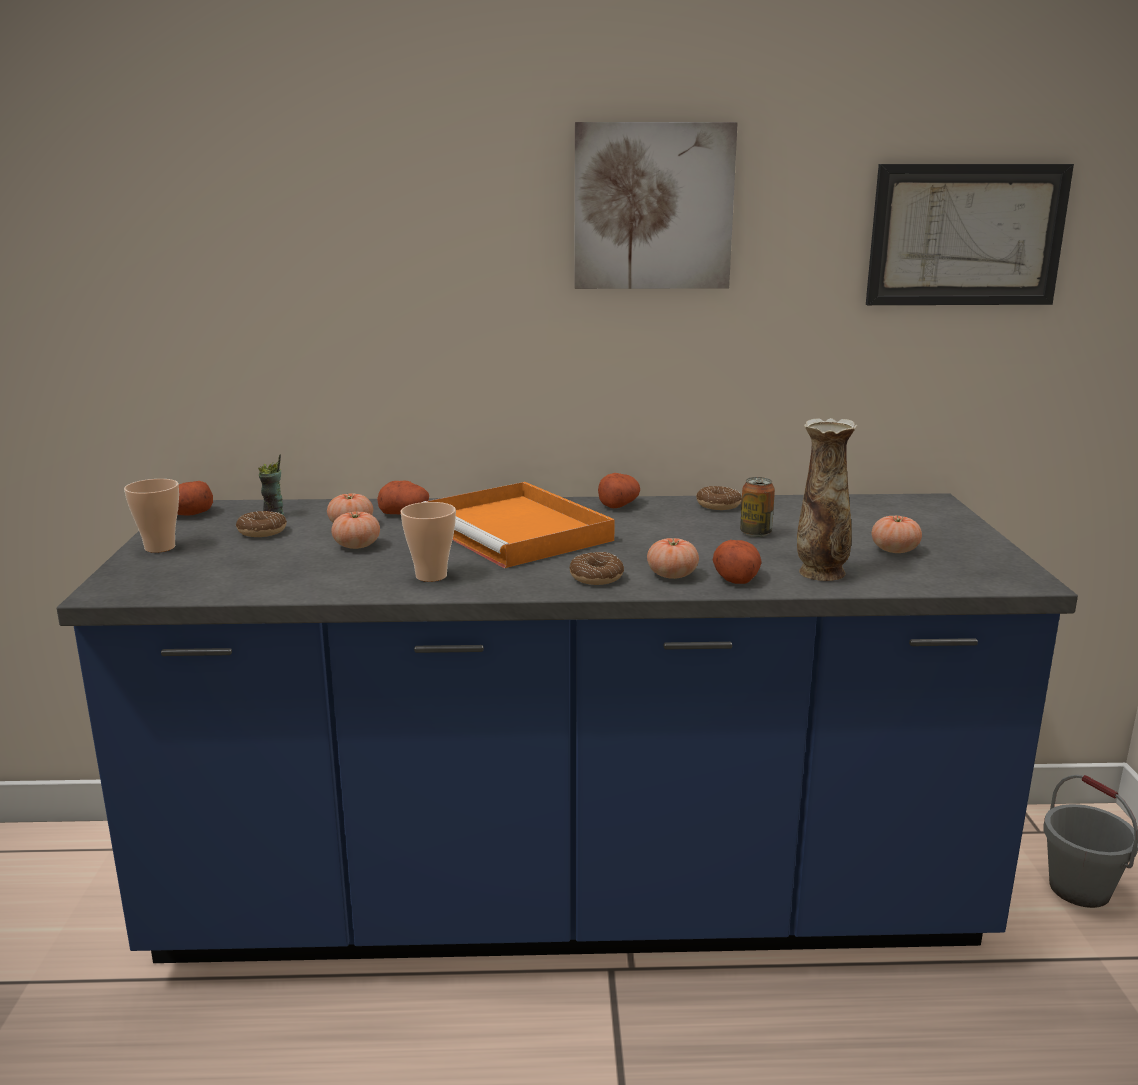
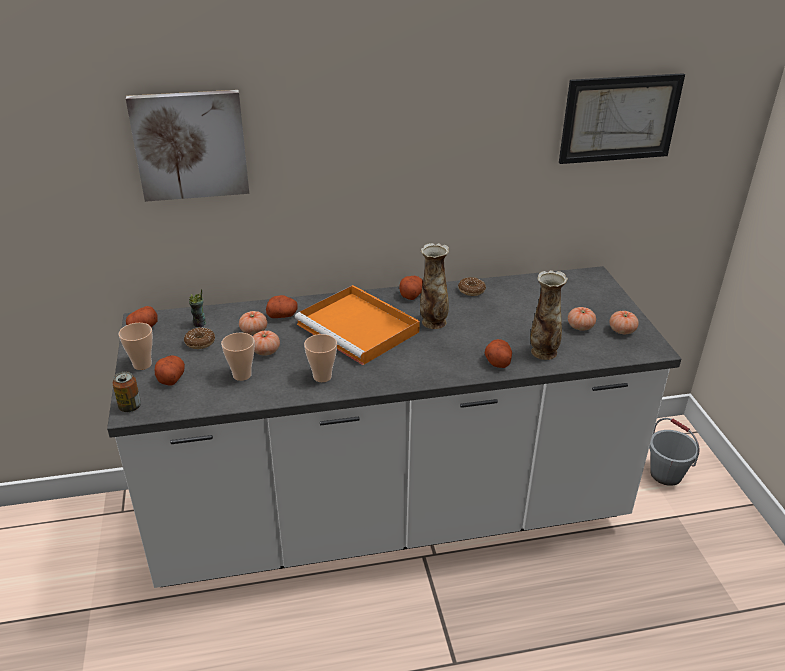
camera: 10 degrees left, 15 degrees up
(192, 562) = (171, 378): none -> potato
(304, 566) = (242, 375): none -> cup
(569, 898) = (390, 514): blue counter -> white counter
(596, 577) = (418, 368): donut -> none
(641, 532) = (433, 322): none -> vase
(652, 206) = (429, 113): picture -> picture (190, 145)
(672, 575) = (461, 362): tomato -> tomato (622, 330)
(755, 533) = (499, 317): can -> can (130, 407)

